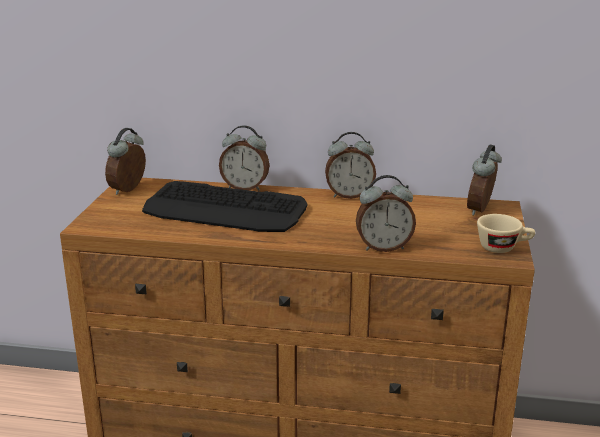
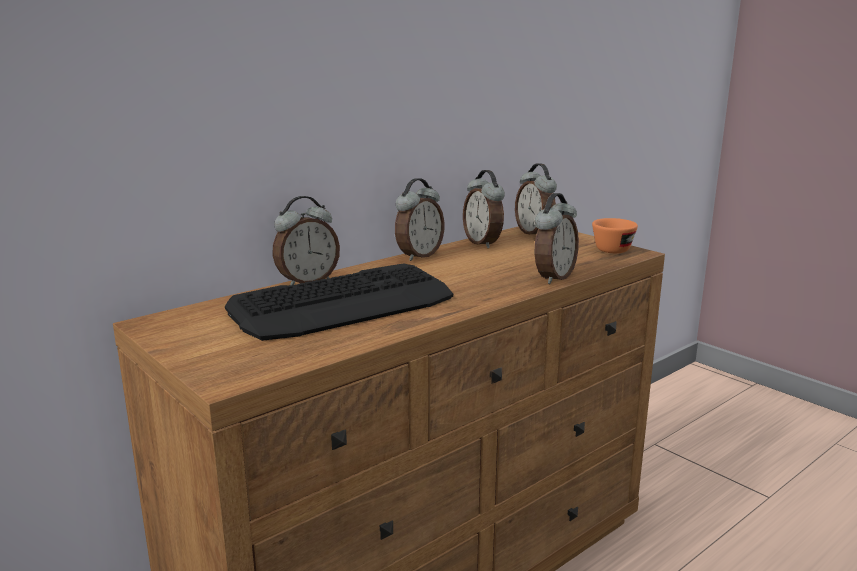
camera: 50 degrees left, 5 degrees down
(129, 190) = (173, 329): alarm clock -> alarm clock (483, 243)
(503, 248) = (615, 249): beige cup -> orange cup

